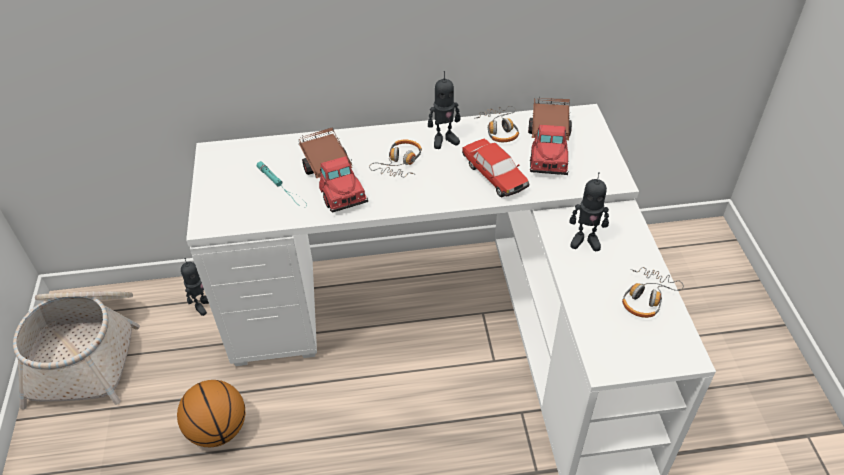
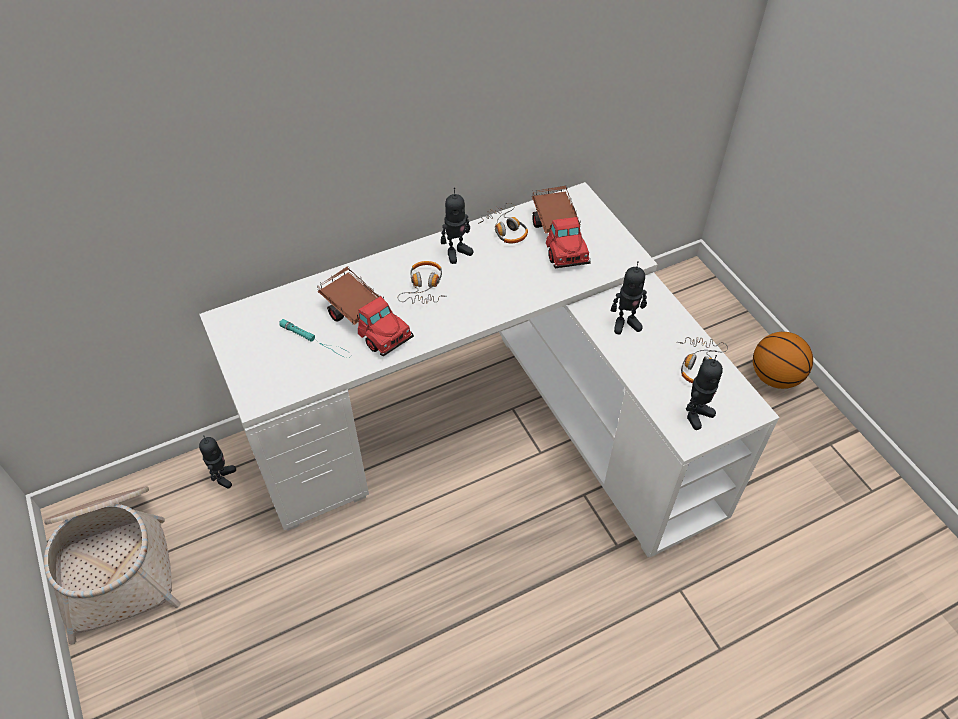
camera: 20 degrees left, 5 degrees up
(218, 429) = (298, 599): basketball -> basketball (774, 377)
(494, 175) = (520, 279): toy car -> none
(624, 345) = (696, 415): none -> toy robot

